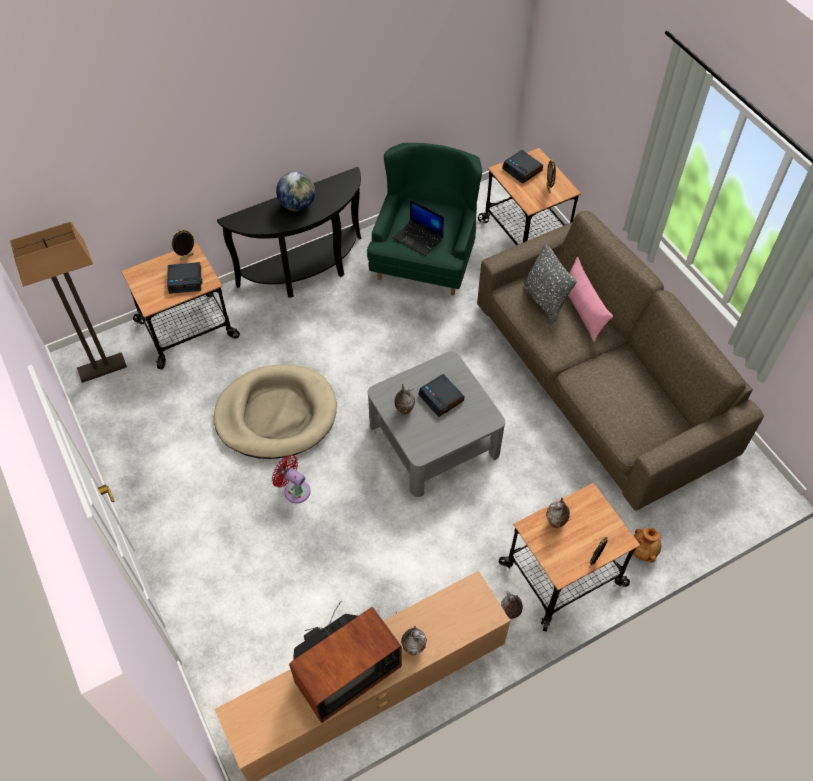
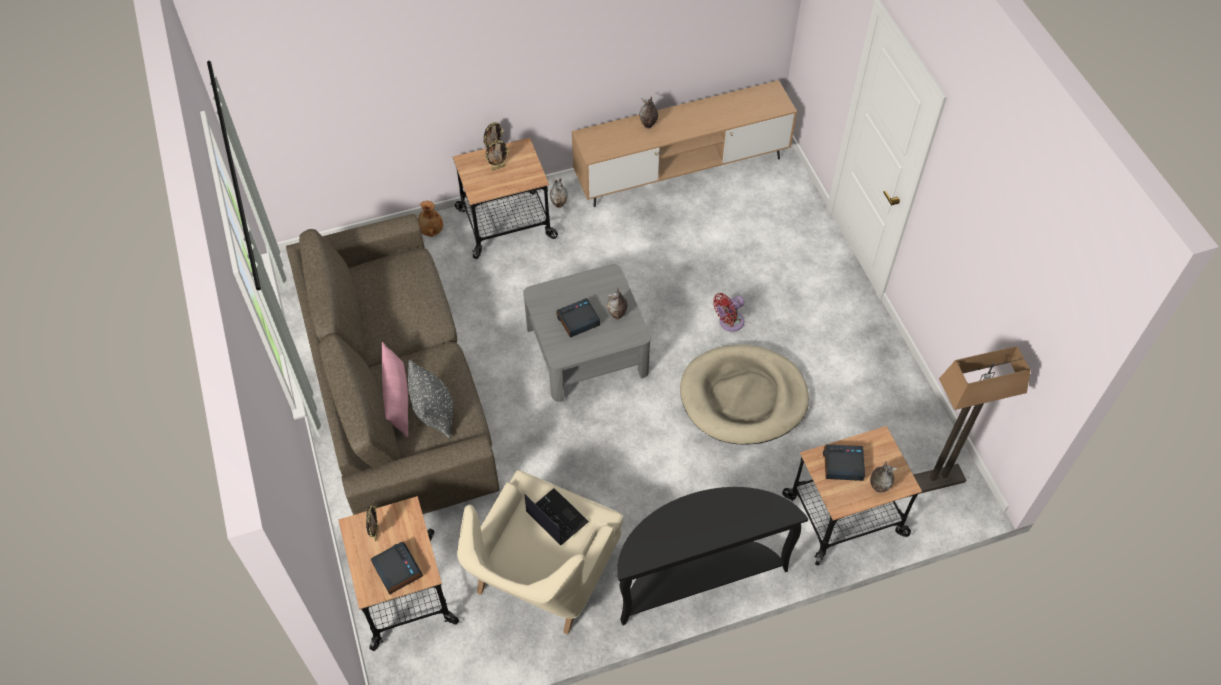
camera: 170 degrees left, 0 degrees up
(187, 257) = (843, 497): picture frame -> picture frame (498, 167)
(294, 490) = (729, 322): red fan -> red fan turned 105 degrees clockwise
(297, 205) = (705, 525): globe -> none
(343, 671) = (702, 119): television -> none
(426, 257) = (542, 574): green armchair -> beige armchair
(441, 398) = (578, 321): alarm clock -> alarm clock turned 90 degrees counterclockwise
(556, 523) = (513, 179): vase -> vase (878, 486)

